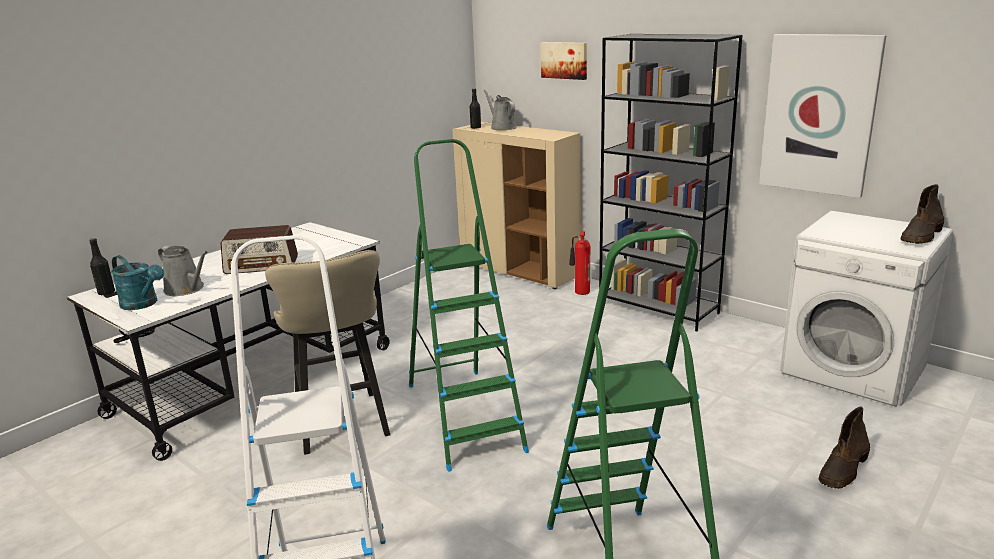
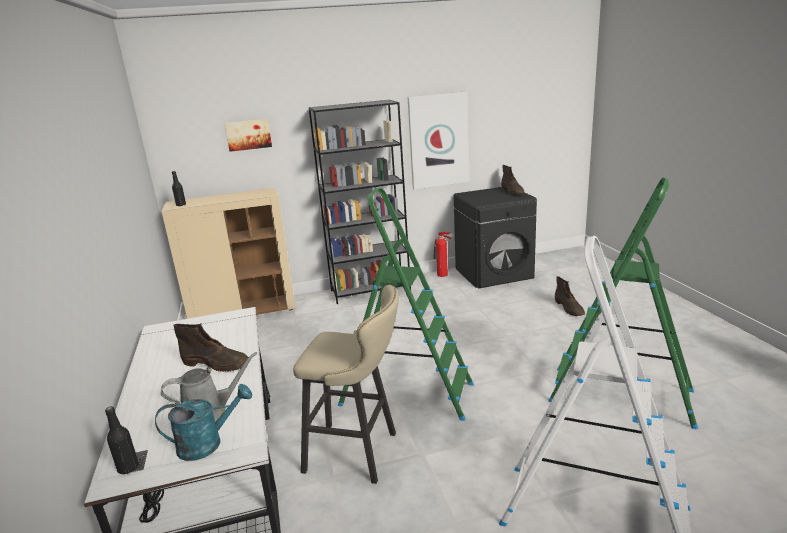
camera: 55 degrees left, 0 degrees up
(262, 265) = (216, 364): radio -> brown boot
(502, 127) = (203, 199): grey watering can -> none
(580, 292) = (311, 304): fire extinguisher -> fire extinguisher (442, 275)
(852, 370) = (496, 273): white washing machine -> black washing machine

